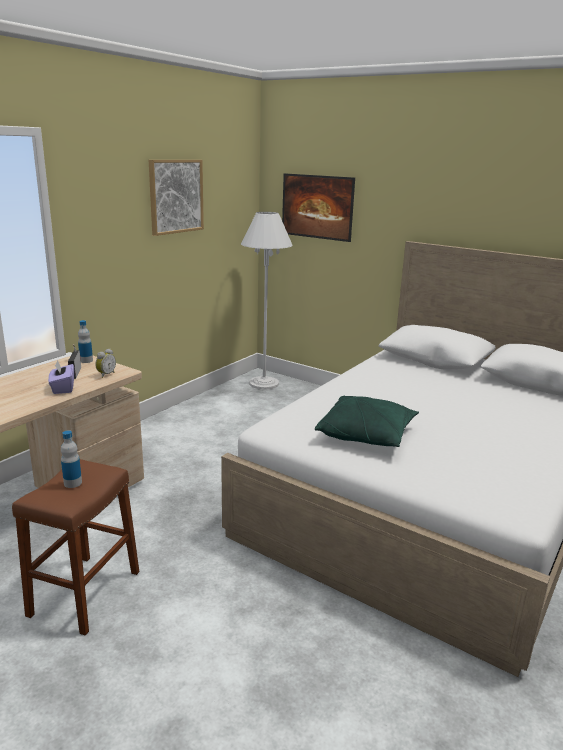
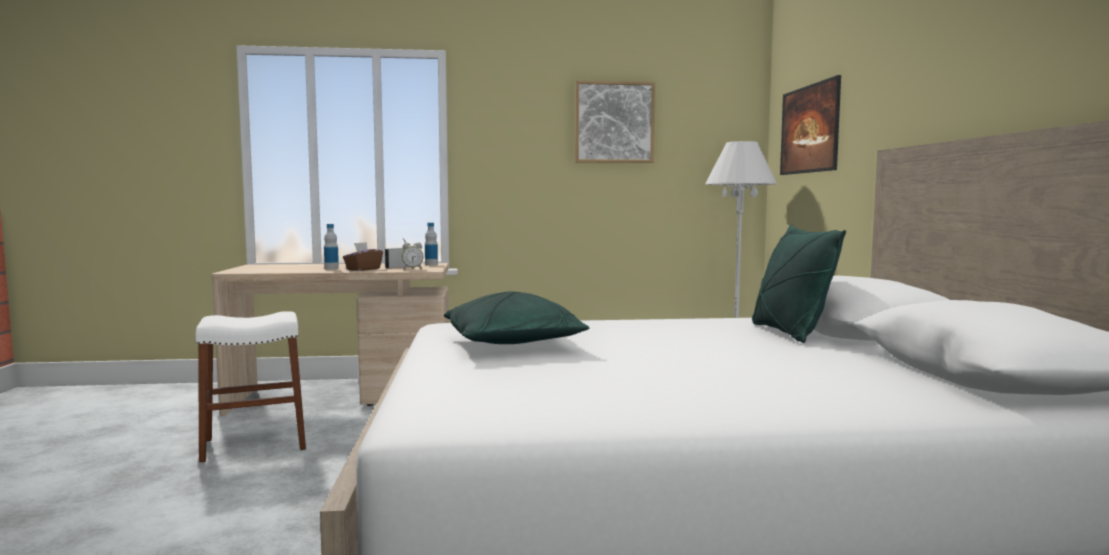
camera: 50 degrees right, 15 degrees down
(63, 388) = (363, 269): purple tissue box -> brown tissue box
(73, 483) = (250, 317): bottle -> bottle (331, 269)
(85, 593) = (254, 444): brown stool -> white stool
(425, 372) = (789, 333): none -> green pillow

